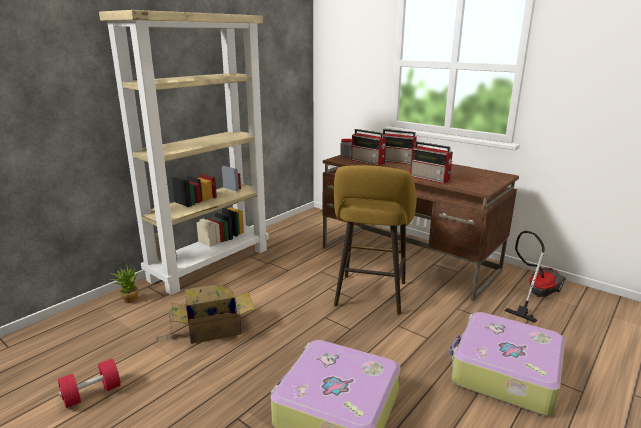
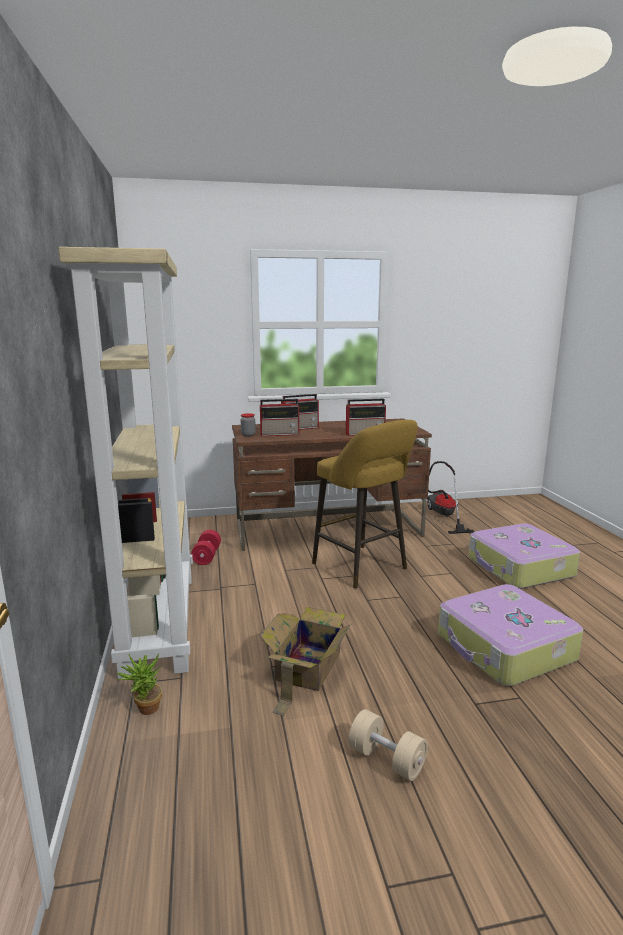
camera: 50 degrees left, 5 degrees down
(92, 394) = (337, 801): red dumbbell -> red dumbbell (207, 556)
(142, 398) = (386, 759): none -> beige dumbbell

